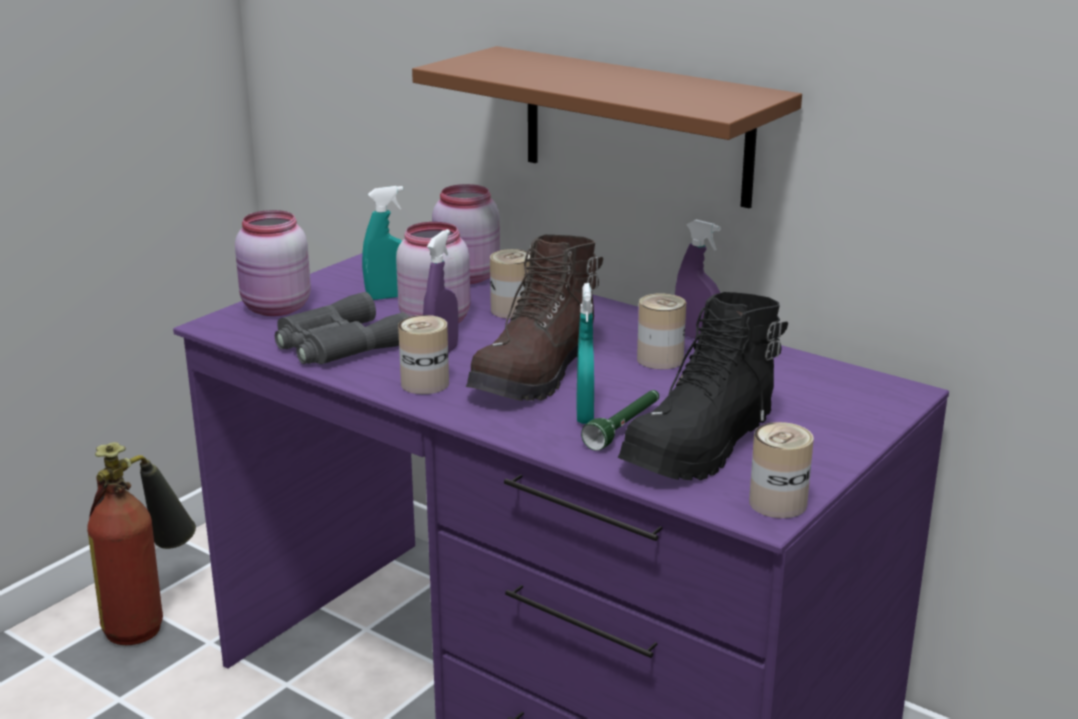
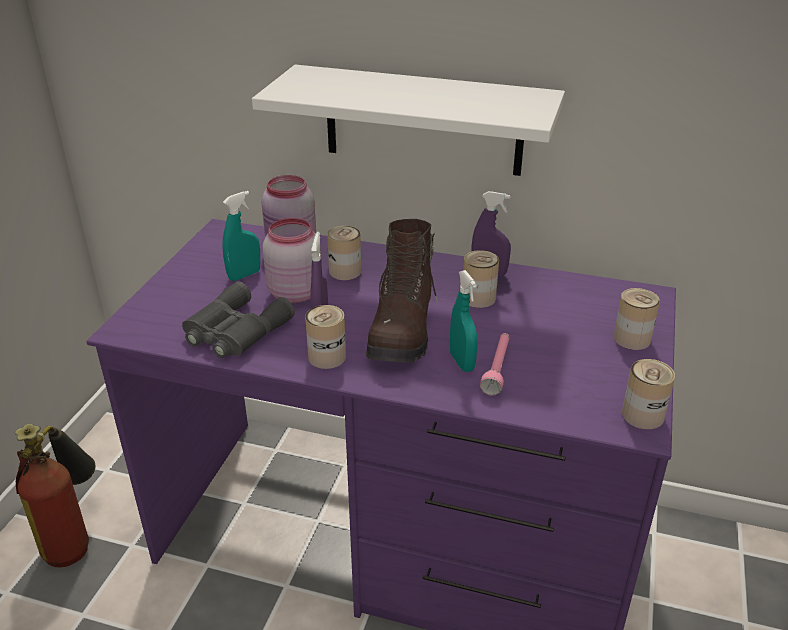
camera: 20 degrees left, 10 degrees up
(275, 308) = (161, 304): pink jar -> none
(624, 428) = (497, 369): green flashlight -> pink flashlight
(636, 126) = (423, 121): brown shelf -> white shelf
(702, 447) = (560, 374): black boot -> none
(833, 429) = (632, 339): none -> can

